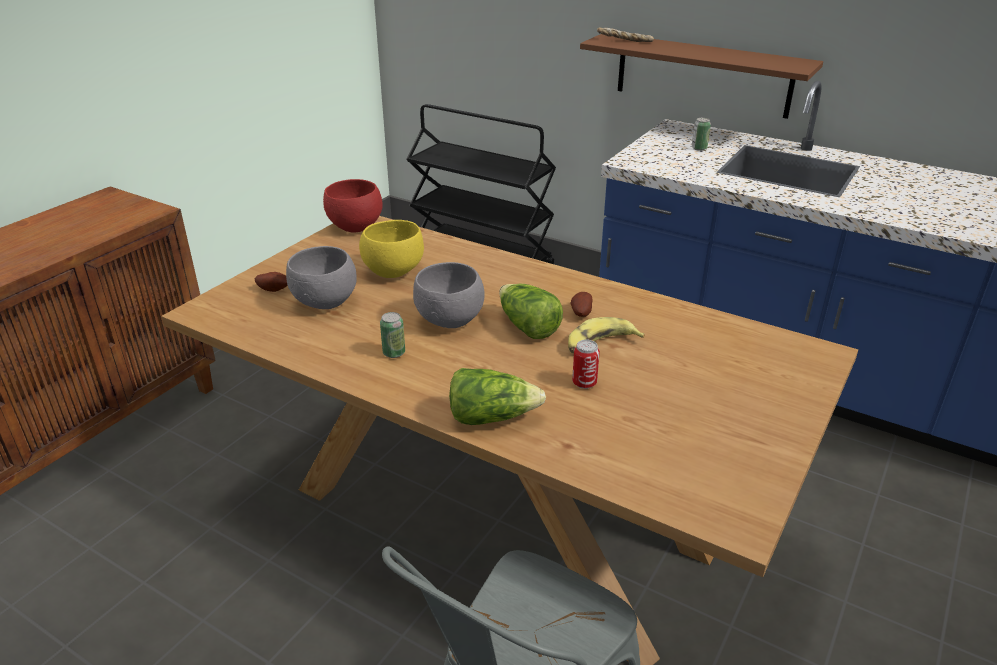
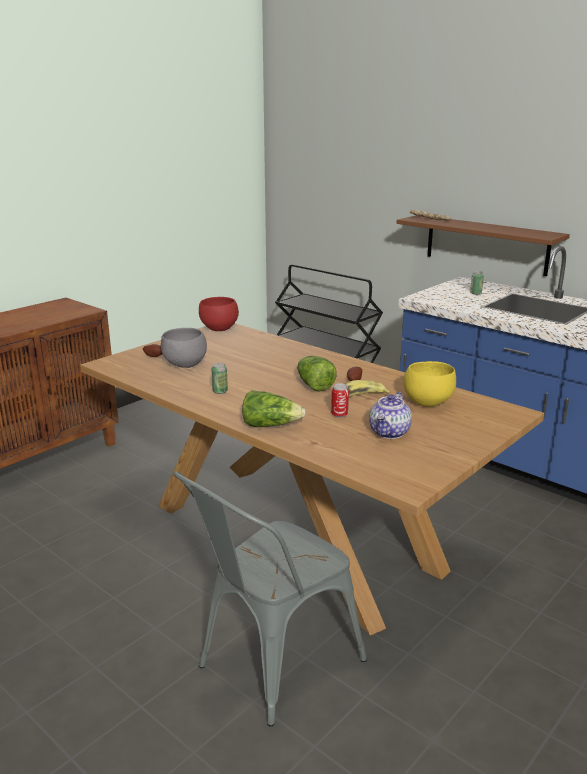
camera: 10 degrees right, 10 degrees down
(392, 271) = (235, 352): yellow bowl -> yellow bowl (427, 402)
(451, 321) = (263, 379): grey bowl -> none
(669, 413) = (390, 433): none -> teapot

